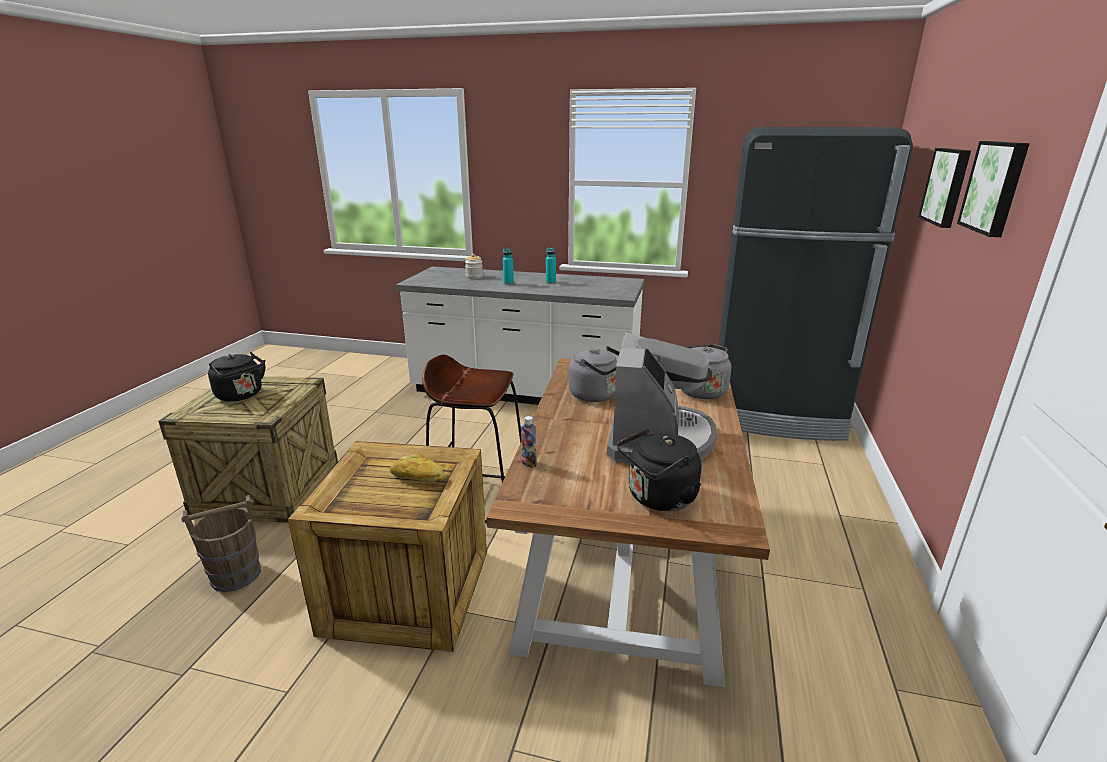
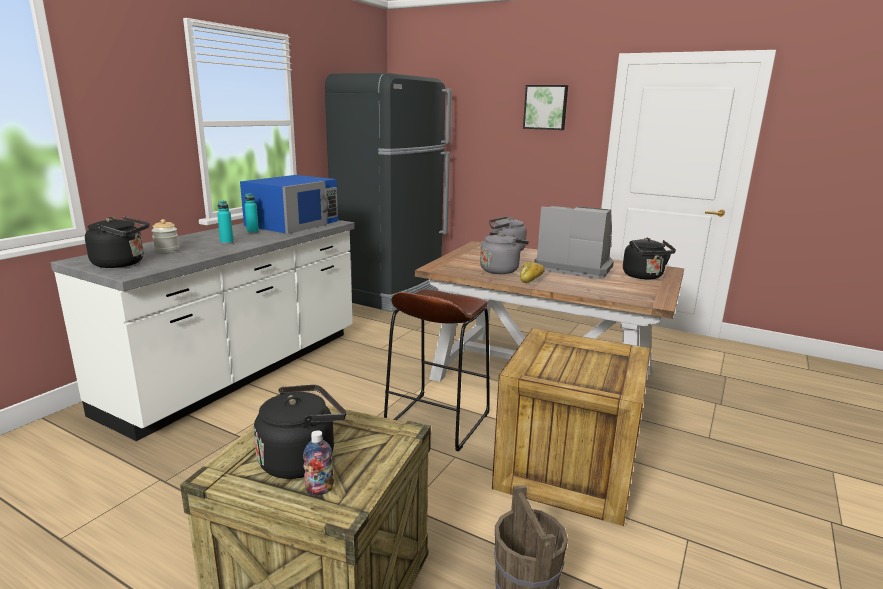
camera: 75 degrees left, 5 degrees down
(417, 478) = (568, 356): bread -> bread (531, 278)
(433, 276) = (122, 264): none -> black kettle
(529, 463) = (604, 295): bottle -> bottle (319, 490)
(598, 286) = (293, 223): none -> blue microwave
(947, 186) = (487, 111): picture -> none

